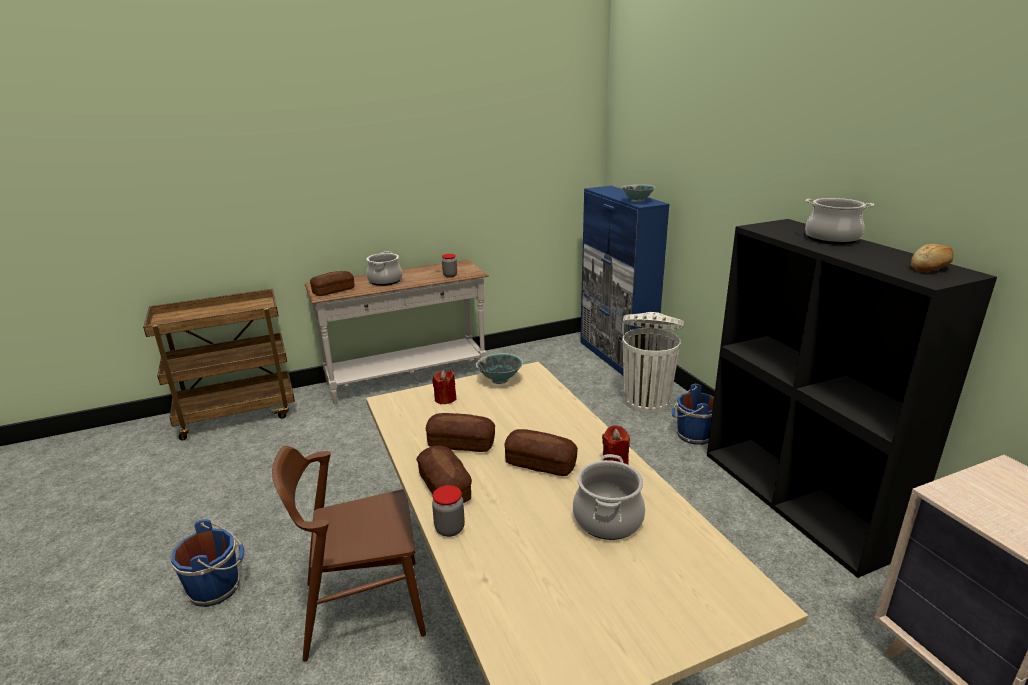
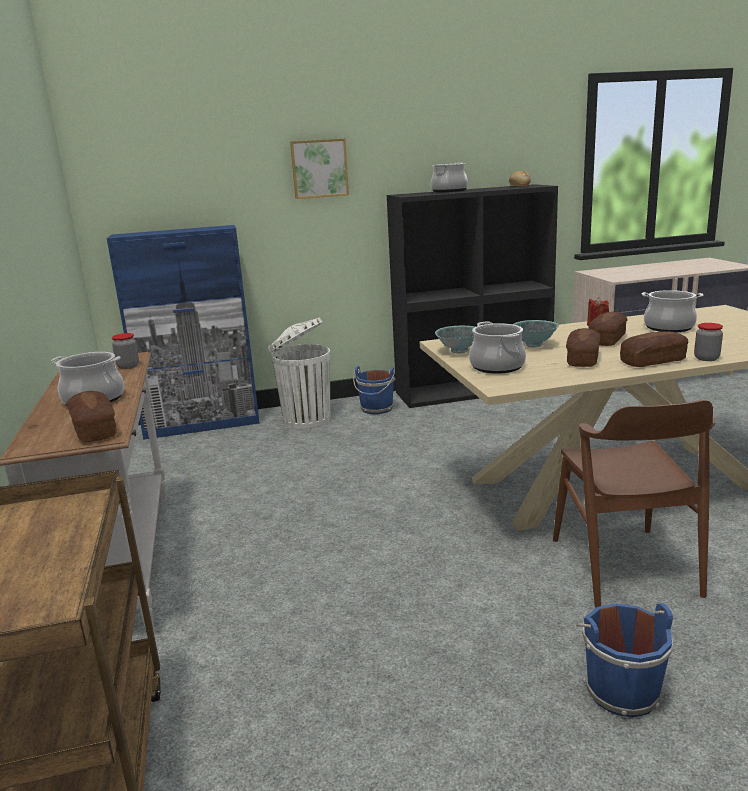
camera: 80 degrees left, 5 degrees down
(445, 399) = (496, 366): red candle -> cooking pot
(637, 201) = (209, 228): bowl -> bowl (534, 345)
(742, 169) = (319, 168): none -> picture

